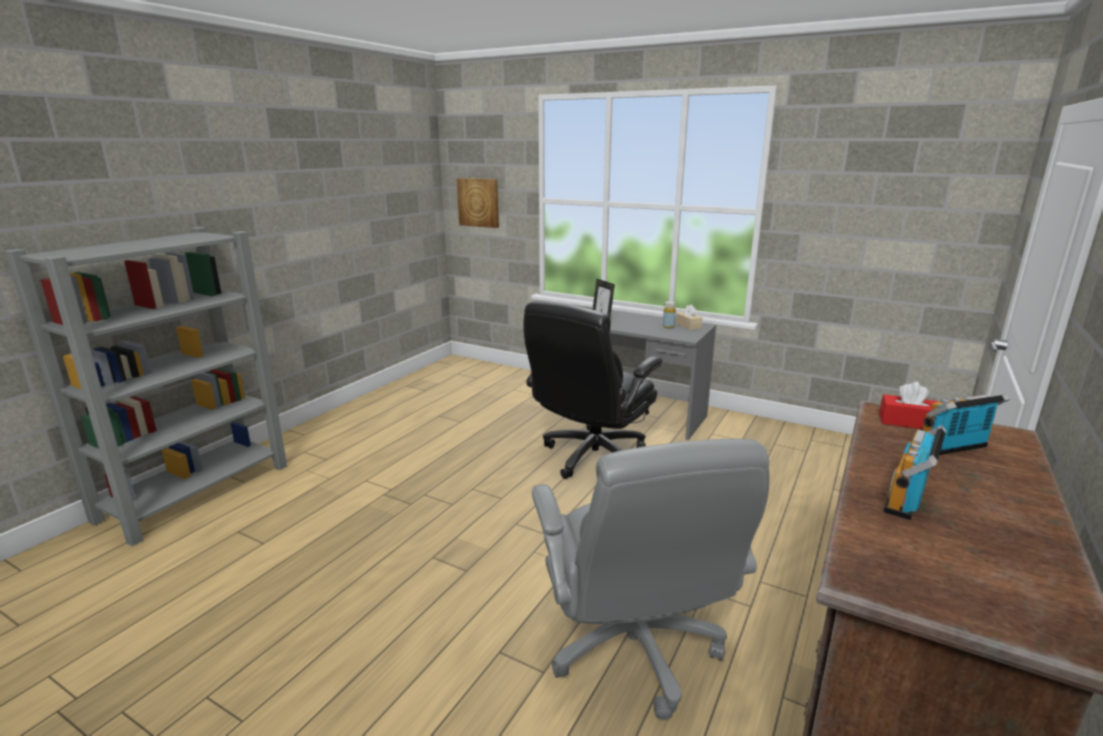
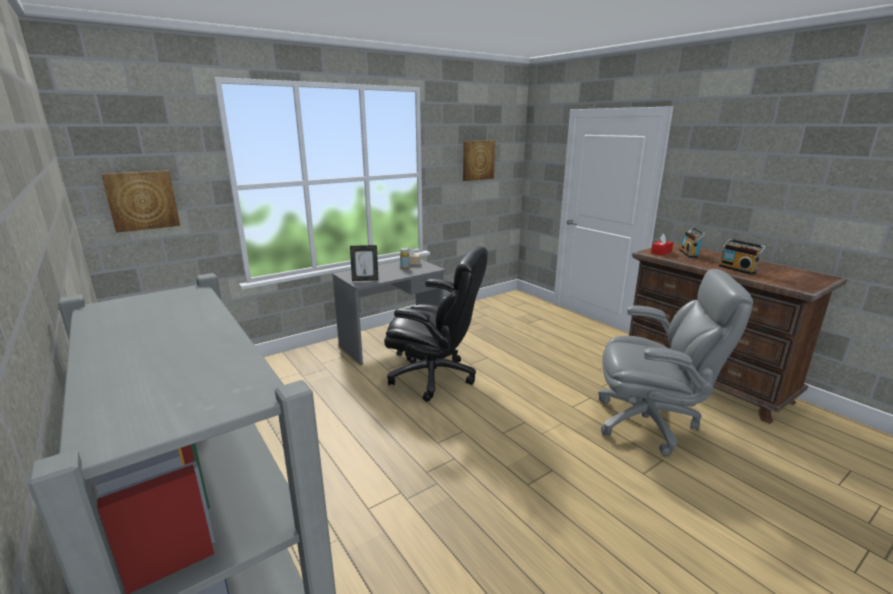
camera: 65 degrees left, 0 degrees up
(590, 458) = (436, 379): black office chair -> black office chair turned 45 degrees counterclockwise
(883, 201) = (478, 160): none -> picture

